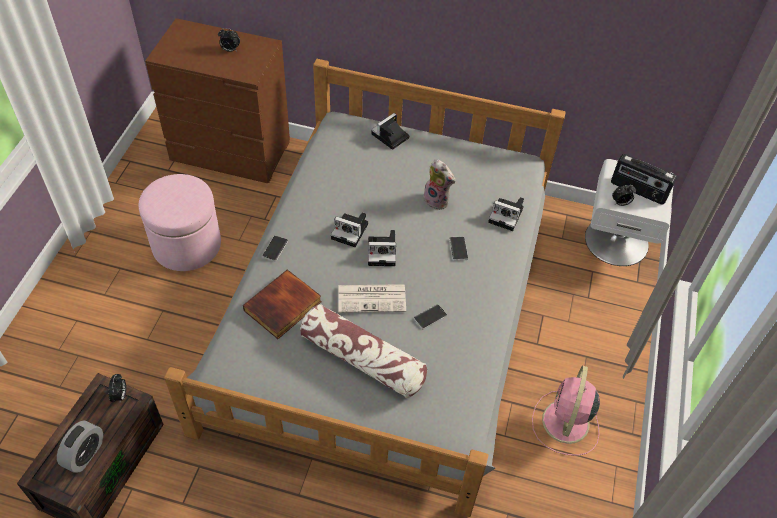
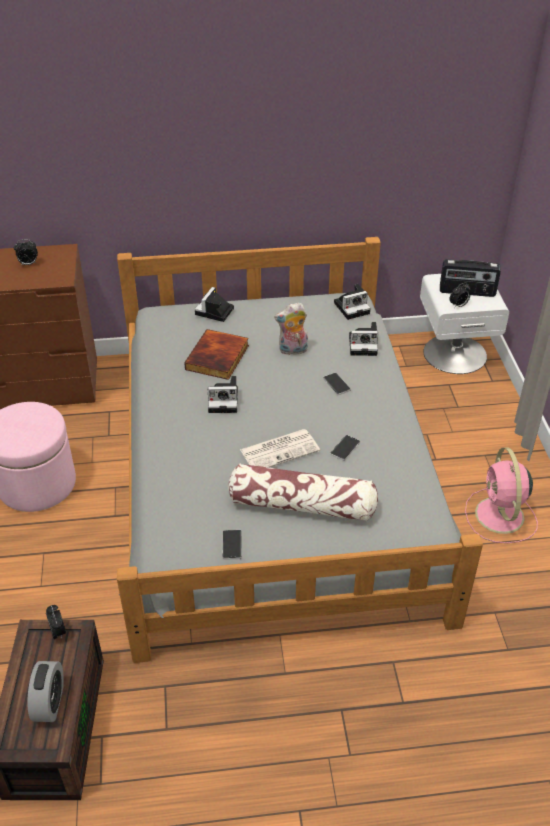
camera: 20 degrees left, 10 degrees down
(275, 249) = (156, 438): phone -> phone (232, 545)
(283, 307) = (195, 486): book -> book (218, 358)
(383, 252) = (266, 408): camera -> camera (352, 307)
(438, 200) = (292, 351): plush toy -> plush toy turned 150 degrees clockwise

